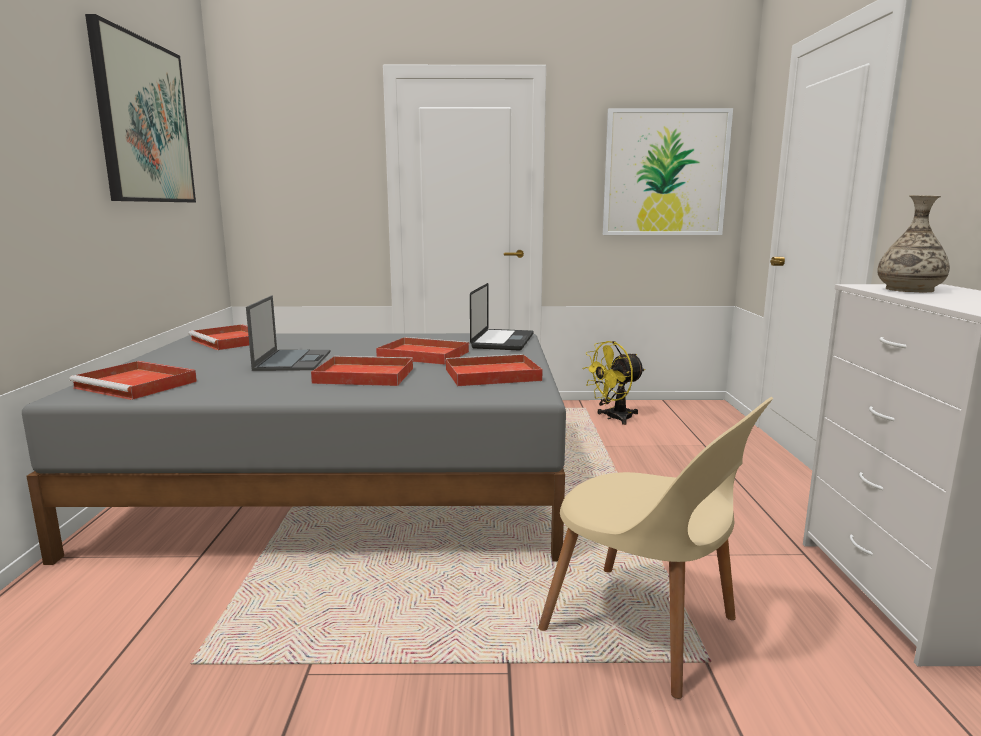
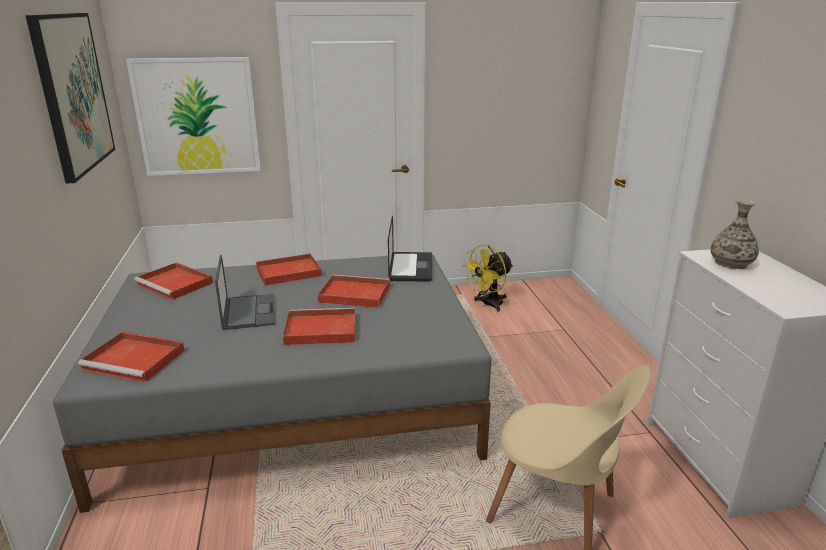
camera: 10 degrees left, 10 degrees up
(490, 375) = (421, 320): red tray -> red tray (287, 272)
(665, 173) = (526, 96): picture -> picture (197, 117)

